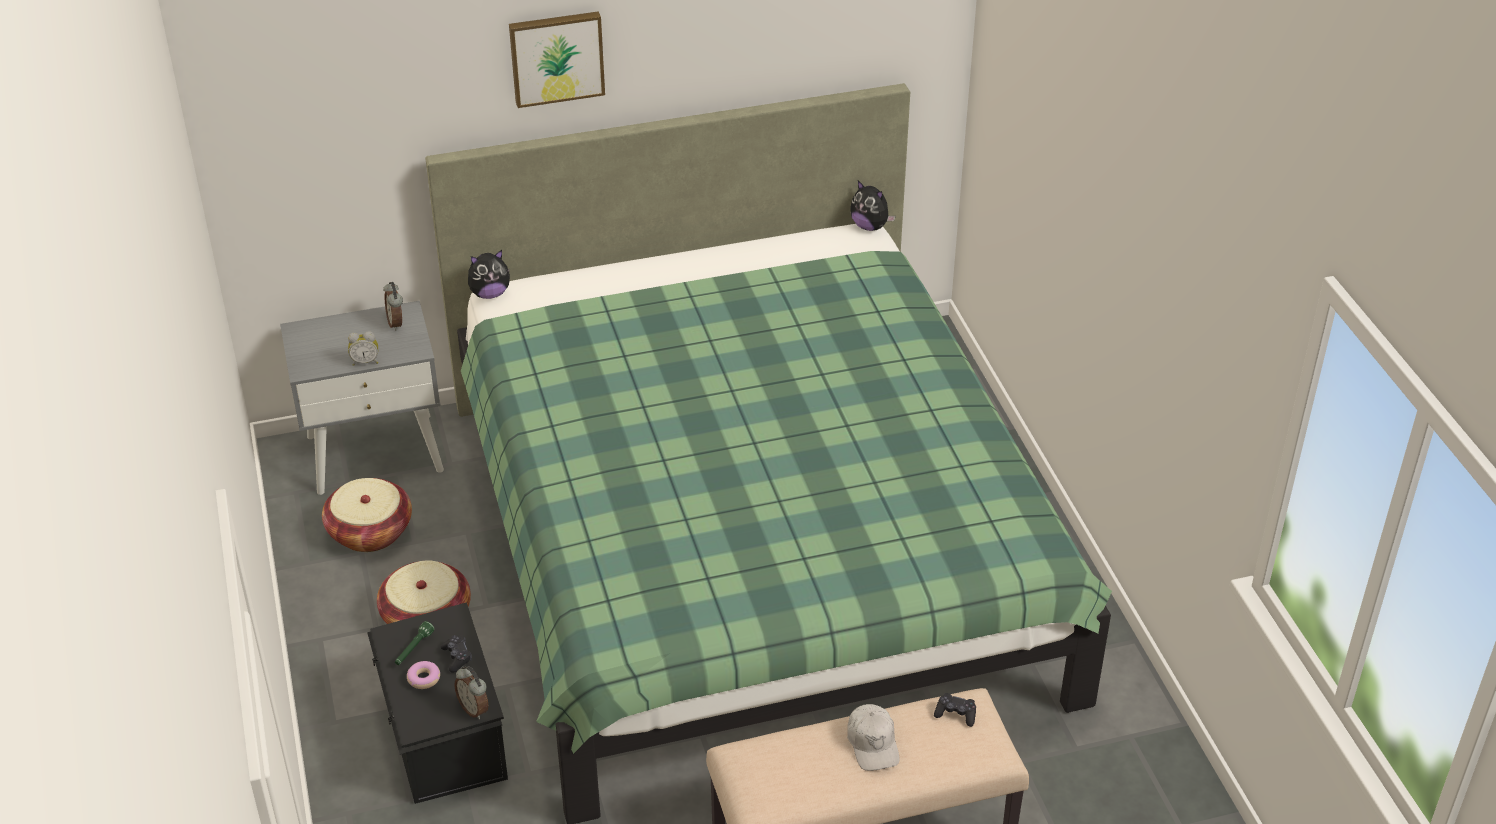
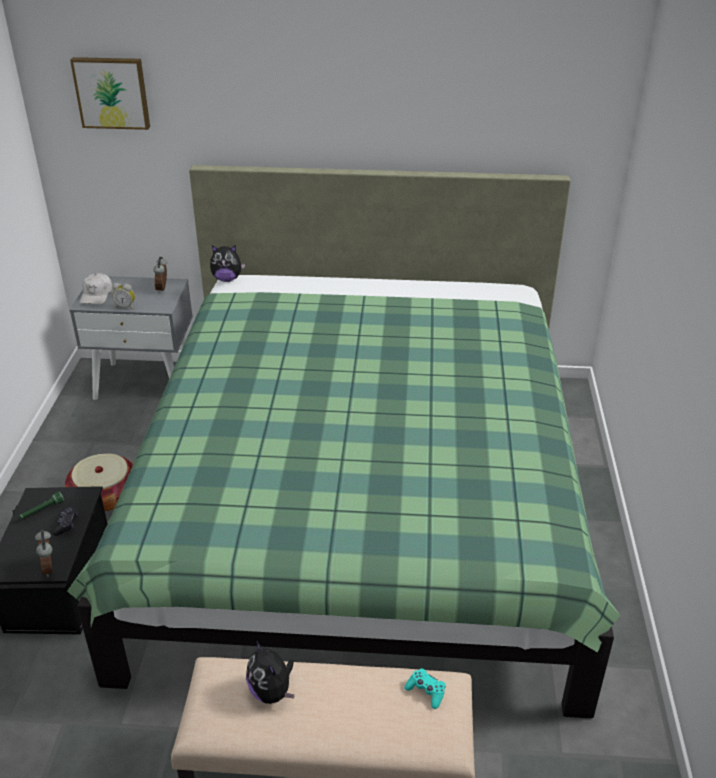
camera: 20 degrees right, 5 degrees down
(370, 532) = (108, 430): basket -> none
(424, 678) = (33, 534): donut -> none
(556, 57) = (293, 102): picture -> picture (112, 92)
(870, 226) = (525, 287): plush toy -> plush toy (272, 692)
(873, 743) = (335, 697): white cap -> white cap (97, 295)
(955, 714) = (426, 691): black game controller -> turquoise game controller

